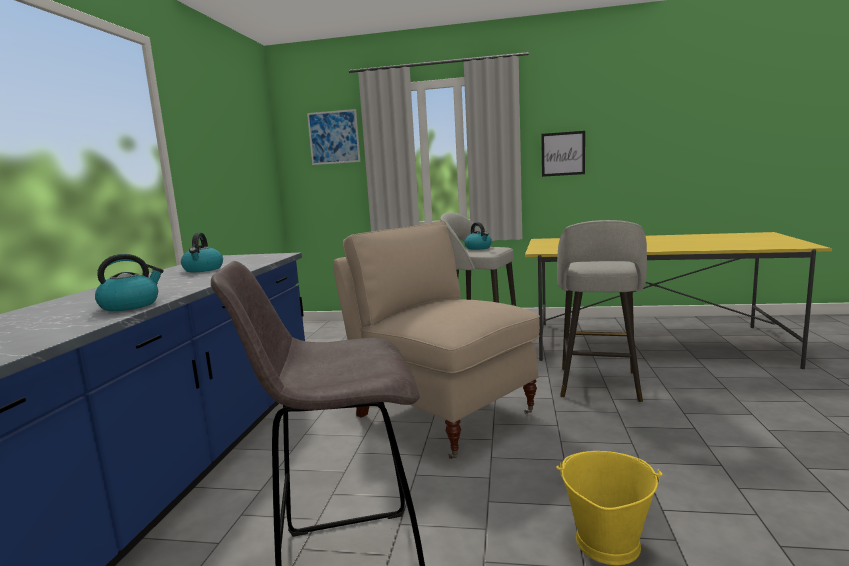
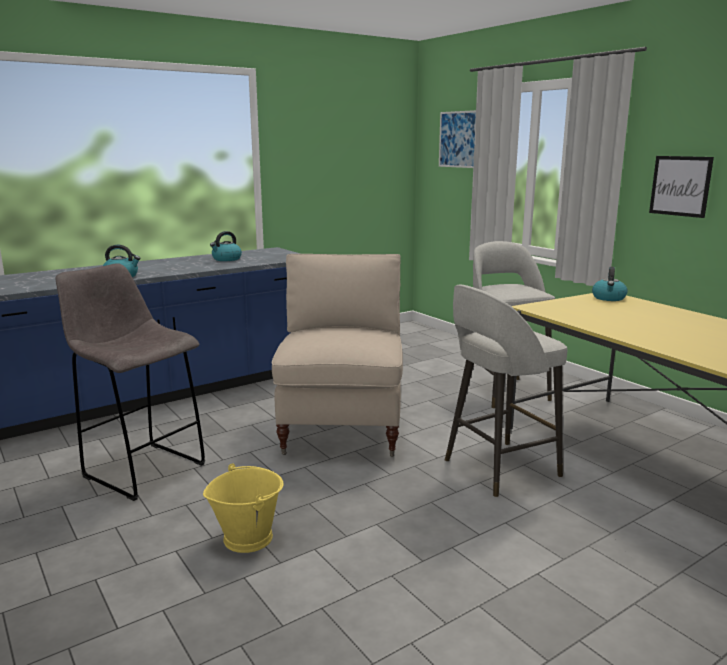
camera: 45 degrees right, 5 degrees up
(478, 248) = (511, 288): kettle -> kettle (609, 298)

